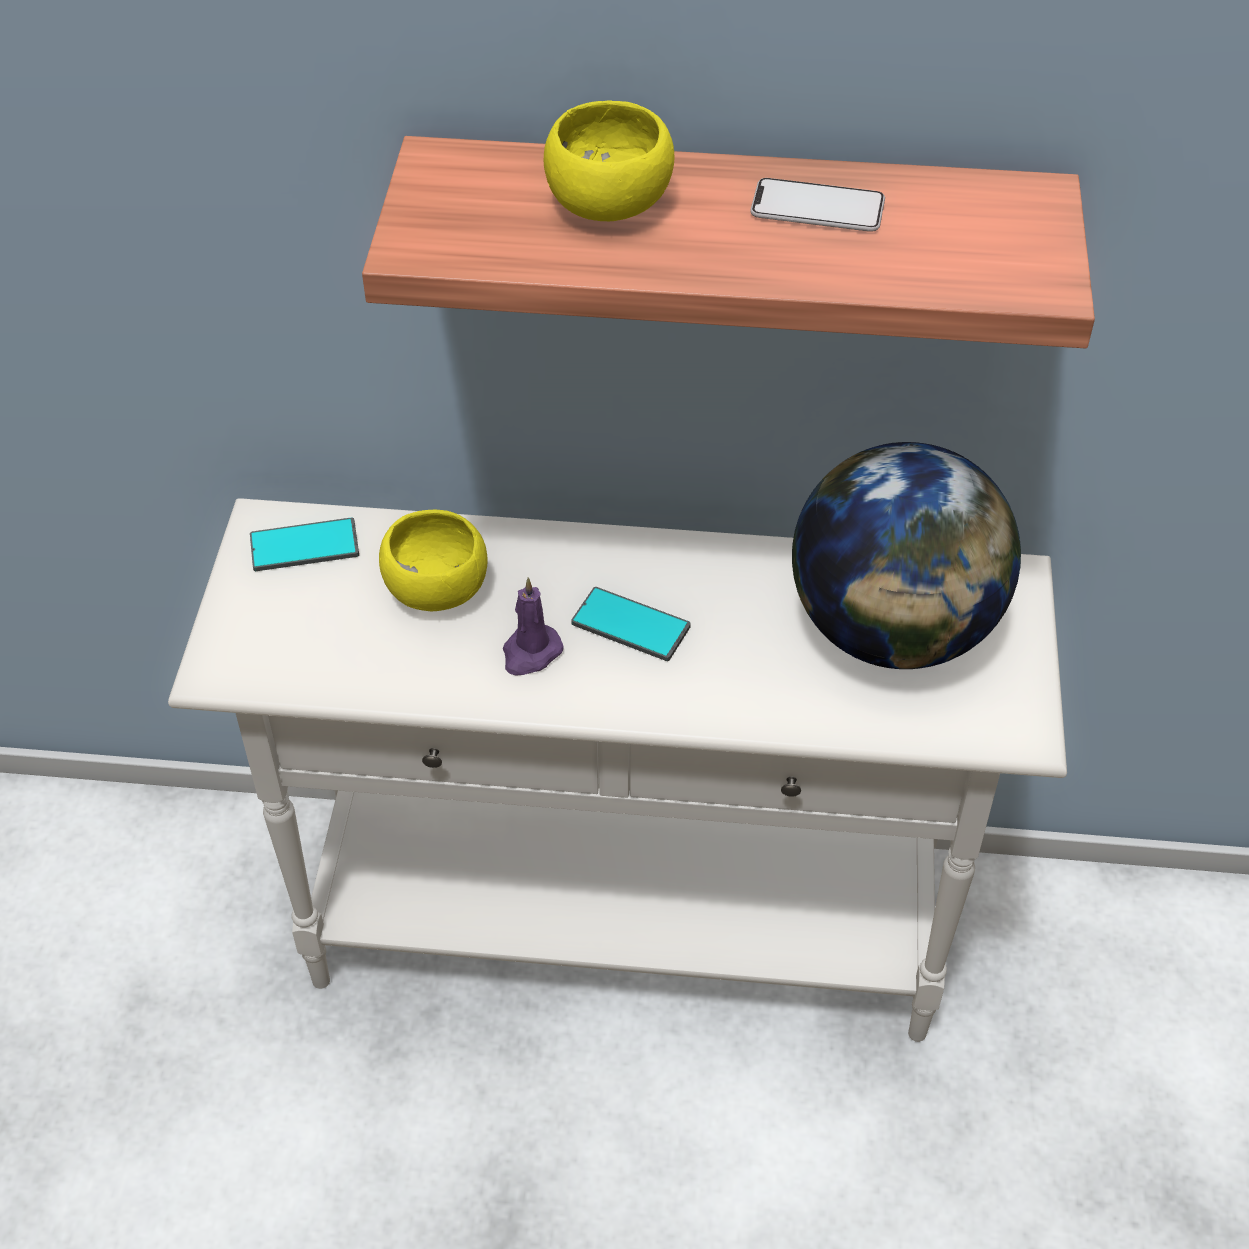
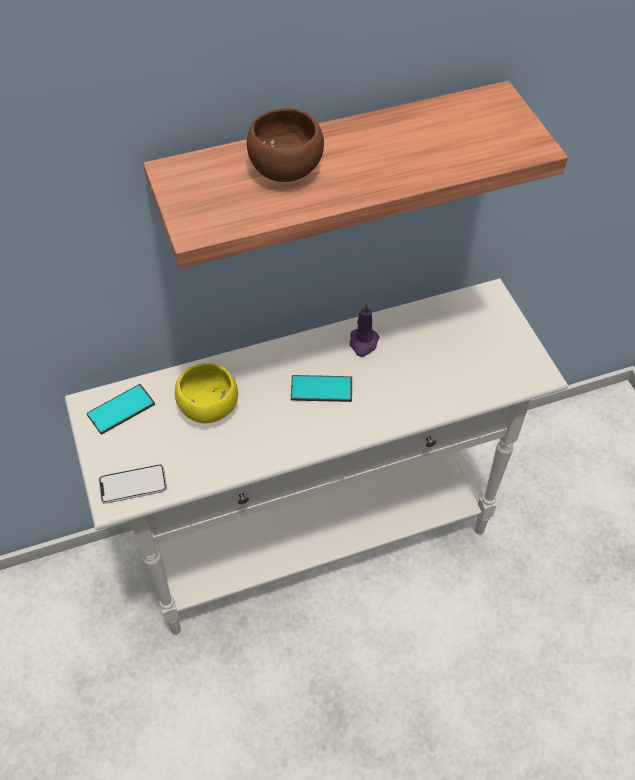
camera: 25 degrees left, 5 degrees up
(530, 653) = (279, 424): purple candle -> purple candle (363, 343)
(611, 203) = (287, 168): yellow bowl -> brown bowl
(817, 208) = (395, 138): phone -> phone (133, 484)
(892, 630) = (450, 344): globe -> none

